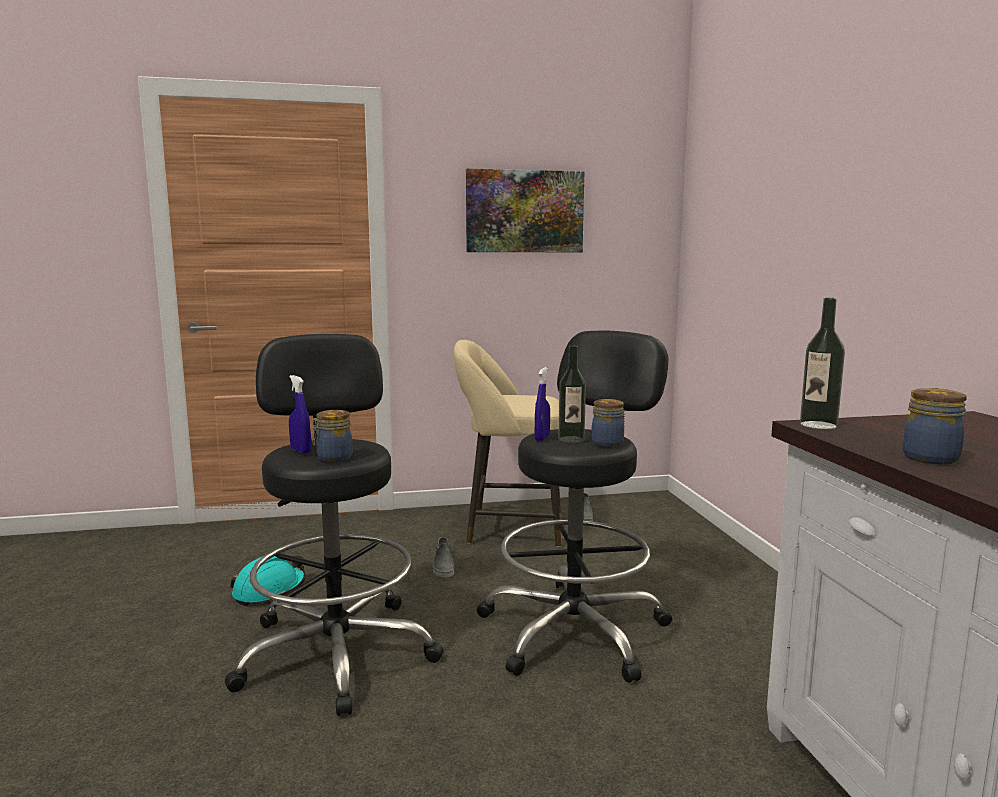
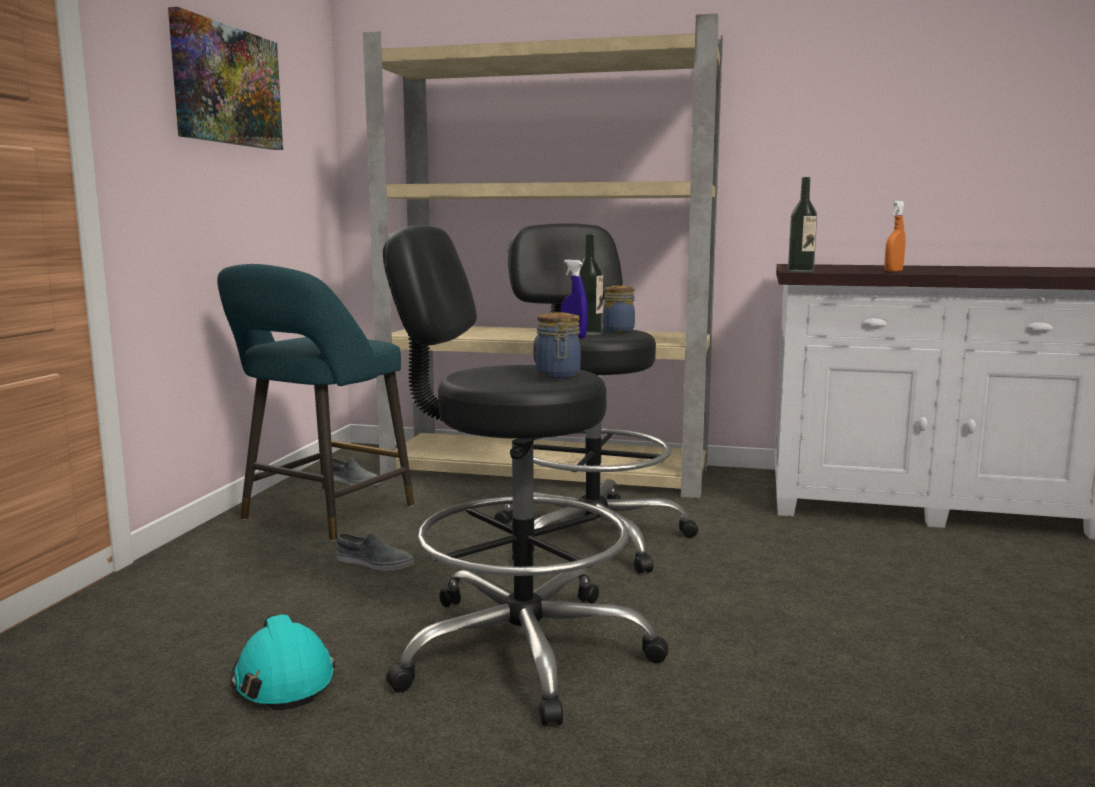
camera: 65 degrees left, 0 degrees up
(300, 451) = (502, 381): blue spray bottle -> none
(508, 527) = (322, 516): beige stool -> turquoise stool
(716, 572) = (546, 471): none -> beige bookcase
(929, 458) = (893, 271): jar -> orange spray bottle

